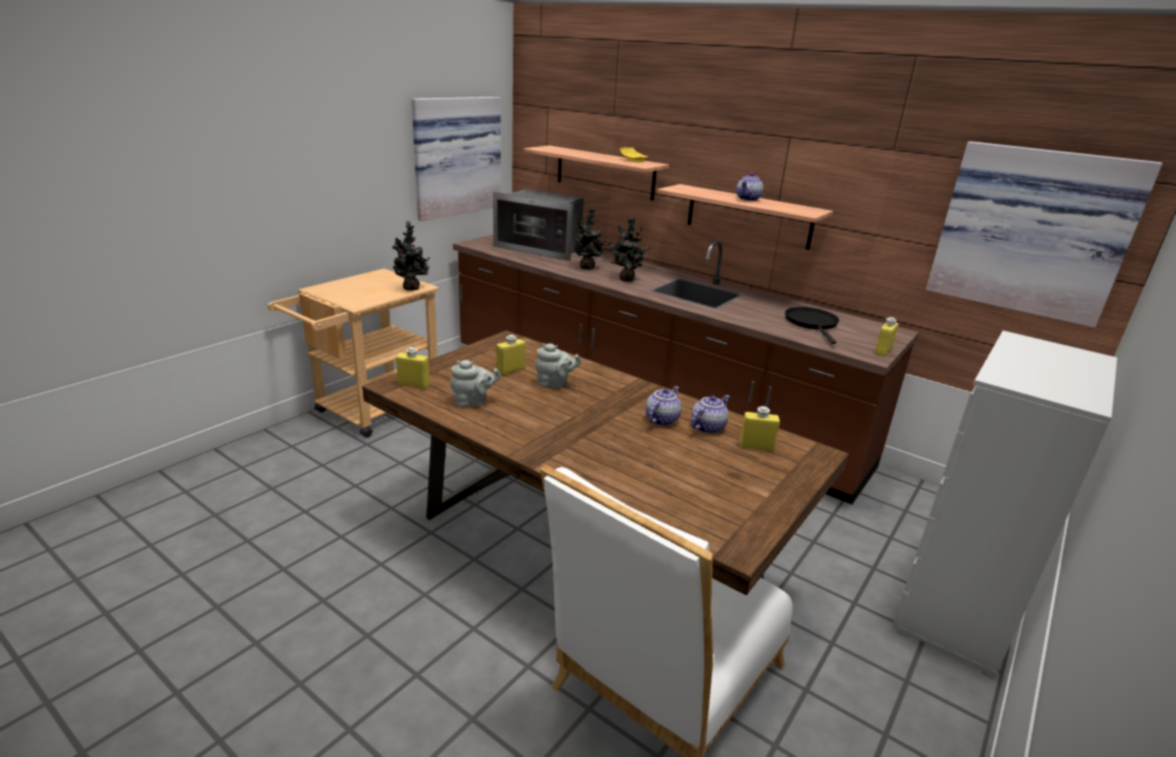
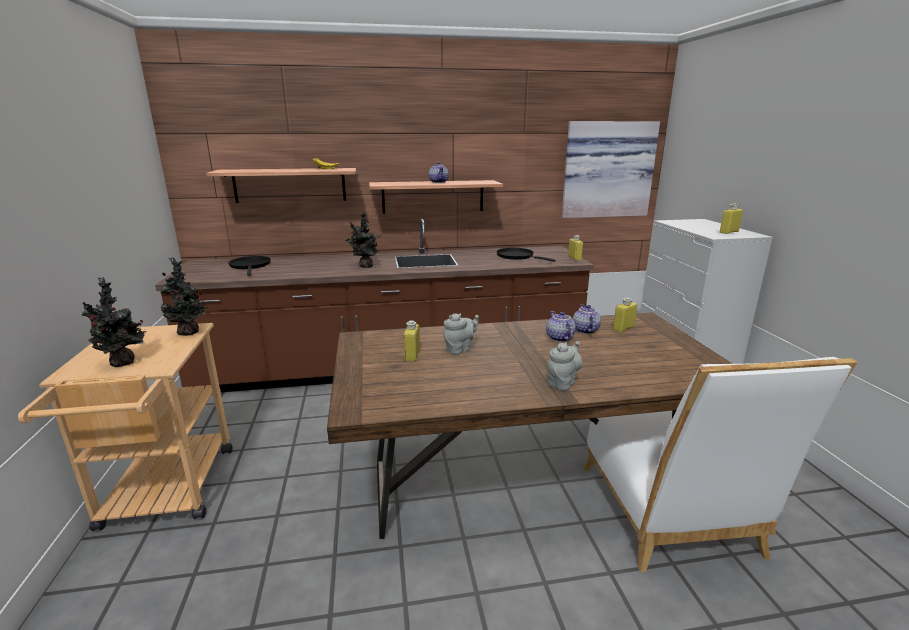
camera: 45 degrees left, 5 degrees down
(413, 385) = (369, 402): yellow bottle -> yellow bottle (729, 232)
(455, 156) = (131, 190): picture -> none
(473, 402) = (442, 388): grey teapot -> grey teapot (562, 382)
(541, 248) = (250, 266): microwave -> black frying pan
(587, 268) = (320, 268): potted plant -> potted plant (123, 363)

